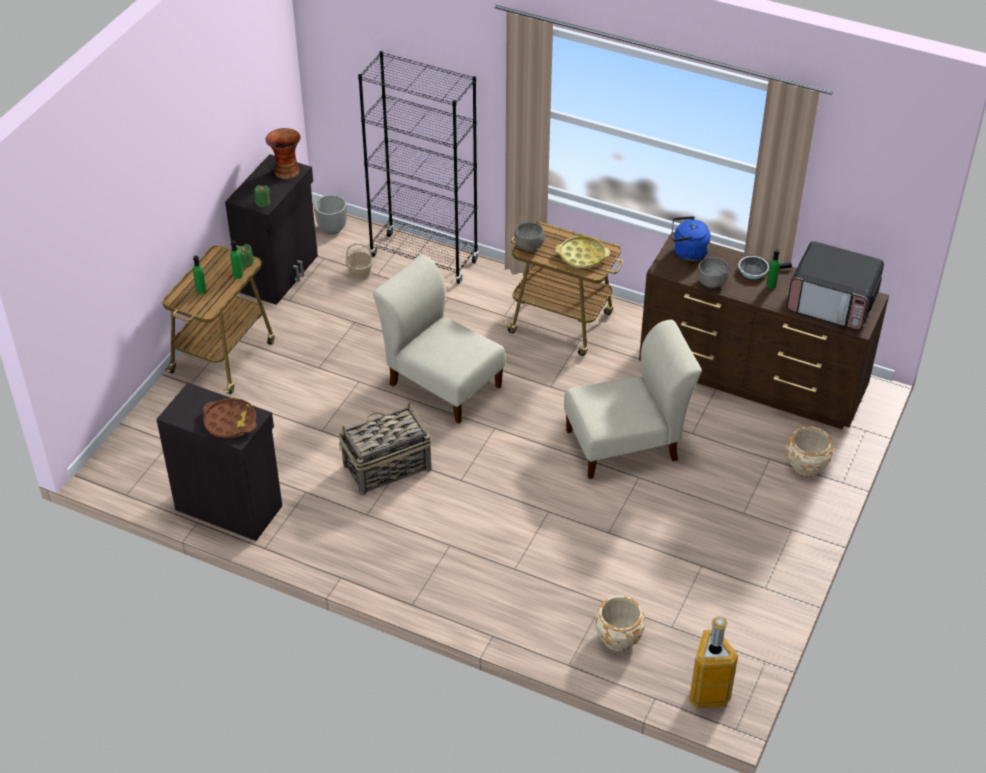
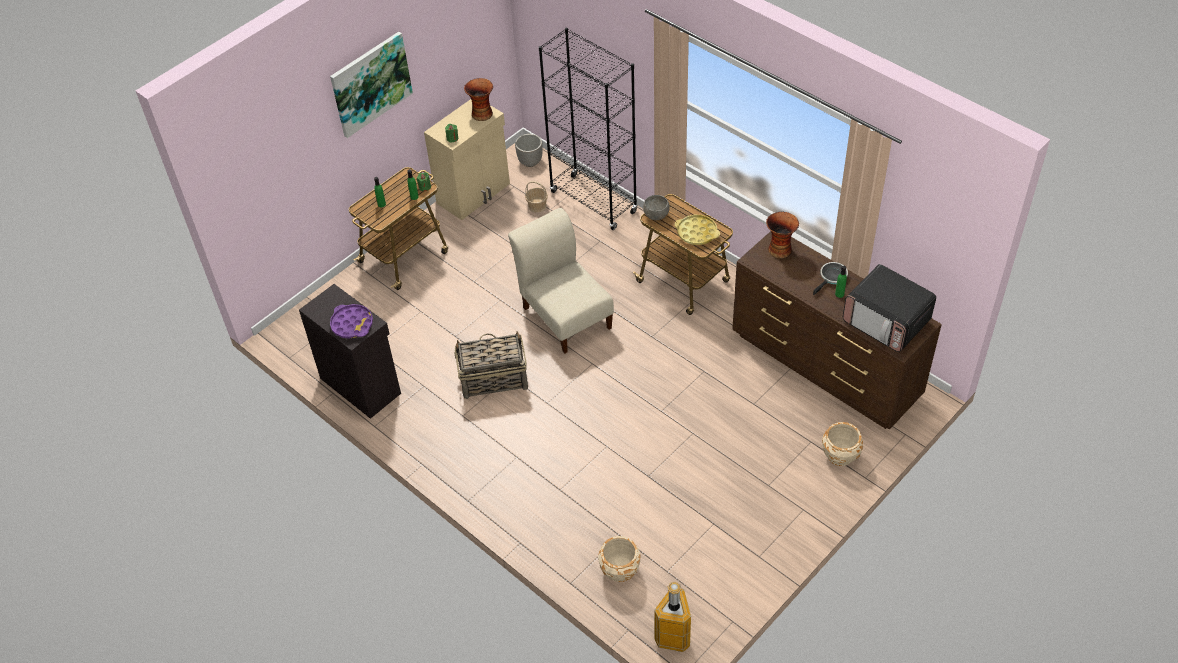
camera: 20 degrees right, 5 degrees up
(175, 143) = (370, 83): none -> picture
(230, 422) = (352, 324): brown tray -> purple tray
(280, 273) = (474, 193): black cabinet -> beige cabinet
(626, 444) = (694, 401): beige chair -> none
(687, 252) = (779, 249): blue kettle -> vase
(711, 282) = (788, 281): grey bowl -> none
(756, 270) = (832, 278): frying pan -> frying pan turned 120 degrees clockwise

